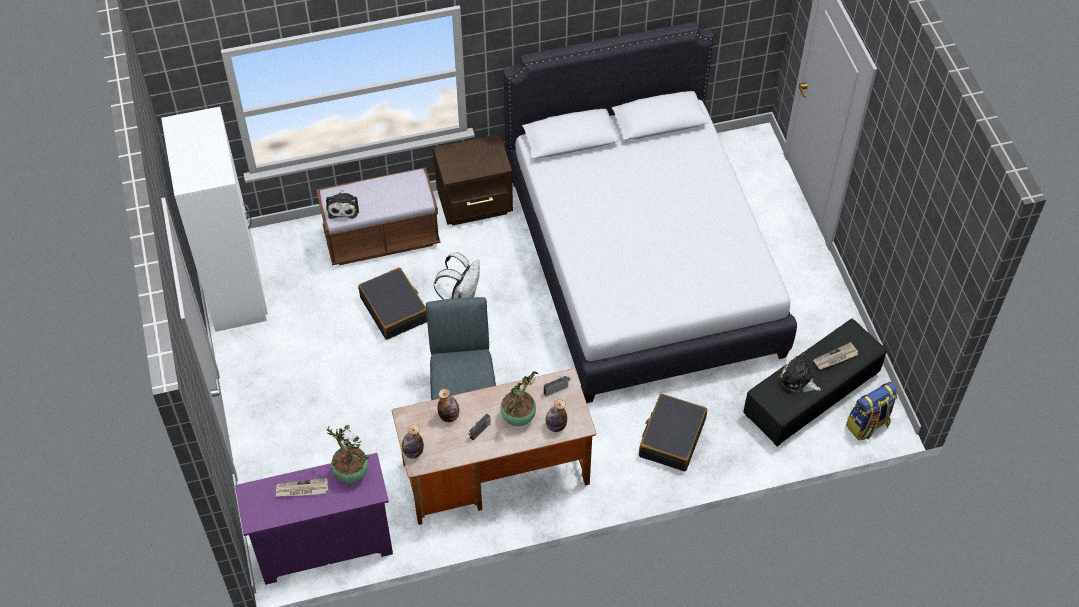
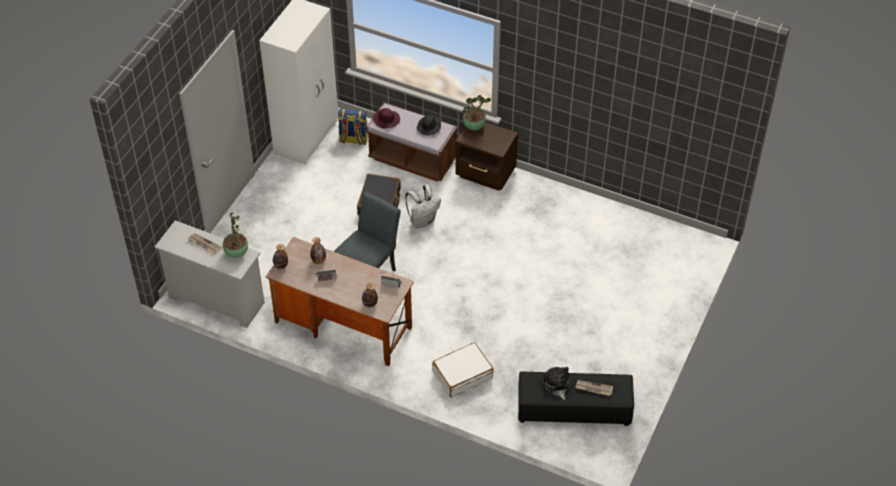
camera: 40 degrees right, 5 degrees down
(324, 547) = (216, 300): purple dresser -> white dresser
(343, 207) = (387, 120): plush toy -> purple hat
(398, 186) = (429, 127): none -> black hat
(519, 416) = (355, 285): potted plant -> potted plant (474, 126)
(642, 265) = (549, 269): white bed -> none
(671, 438) = (462, 374): black suitcase -> white suitcase
(868, 425) = (590, 449): backpack -> backpack (353, 139)

